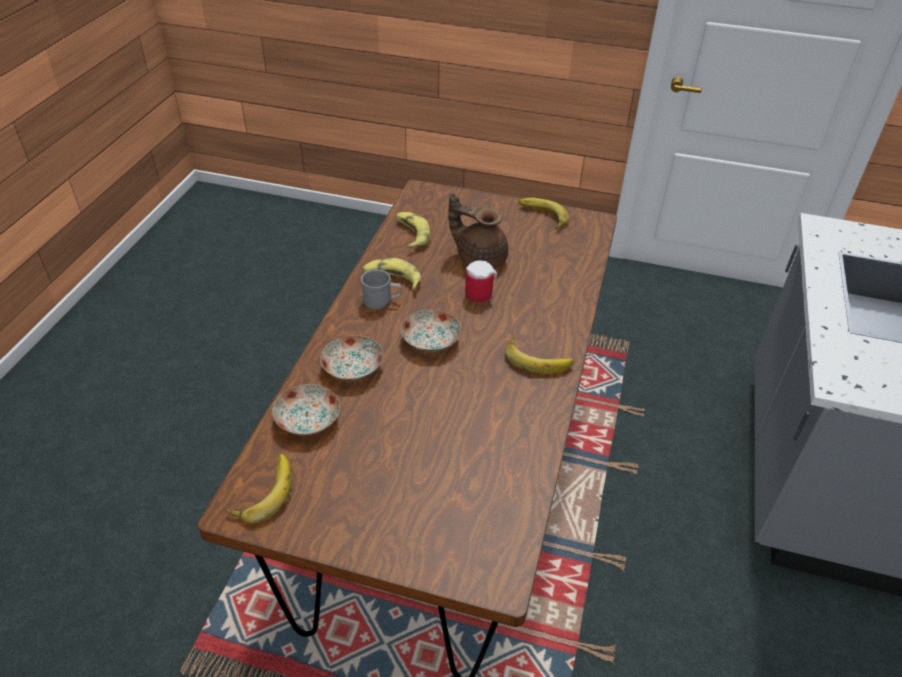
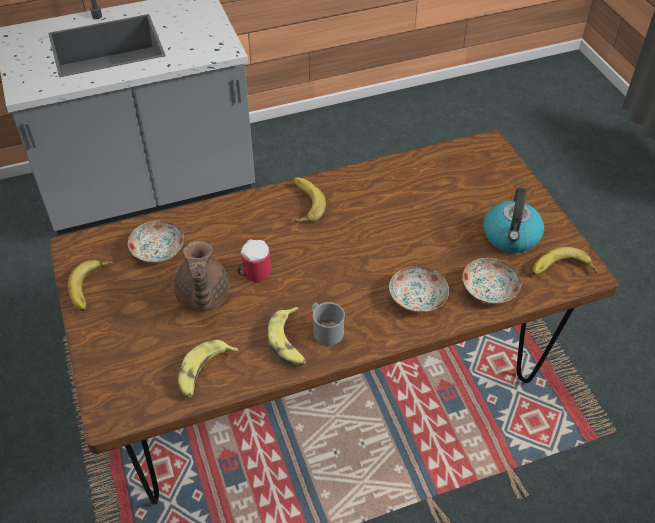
camera: 125 degrees left, 5 degrees up
(344, 483) = (511, 237): none -> kettle
(430, 340) = (343, 270): plate -> plate (159, 250)

